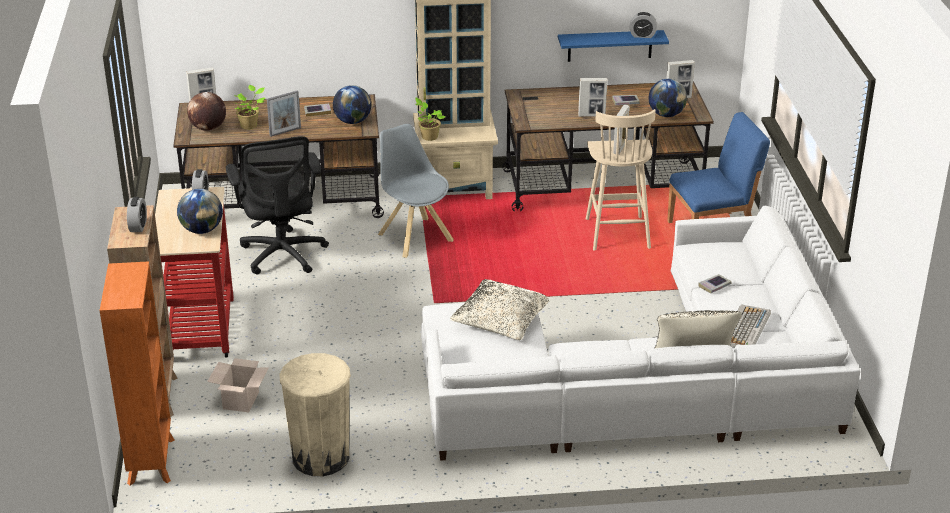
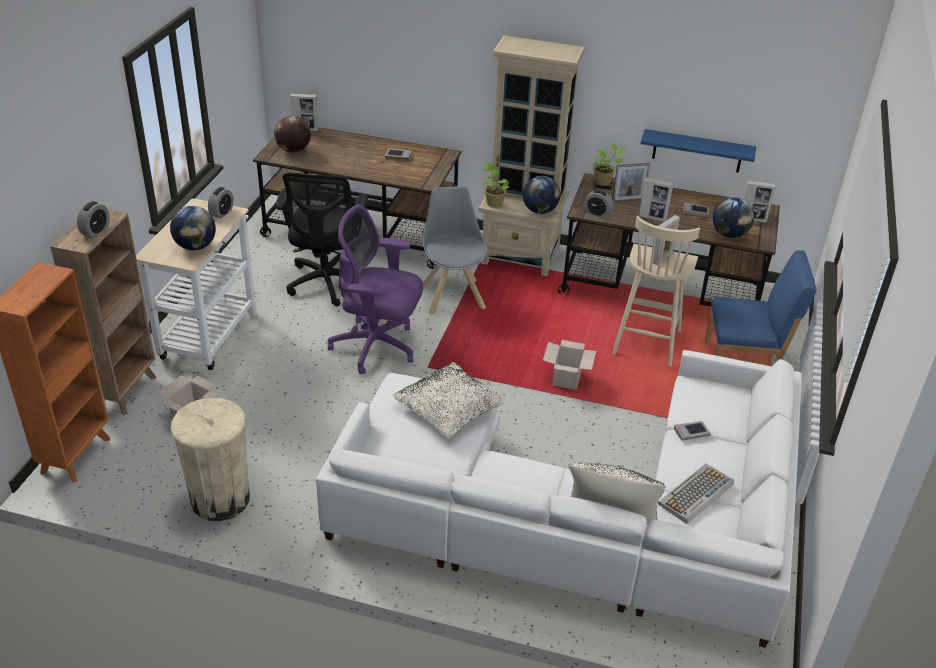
camera: 20 degrees right, 5 degrees up
(201, 328) = (209, 335): red cart -> white cart
(250, 125) = (331, 155): potted plant -> potted plant (604, 182)
(285, 132) = (356, 169): picture frame -> picture frame (628, 200)
(352, 121) = (422, 172): globe -> globe (539, 211)
(376, 296) = (380, 345): none -> purple office chair
(566, 281) = (567, 379): none -> cardboard box
(642, 35) = (730, 147): alarm clock -> alarm clock (597, 213)

